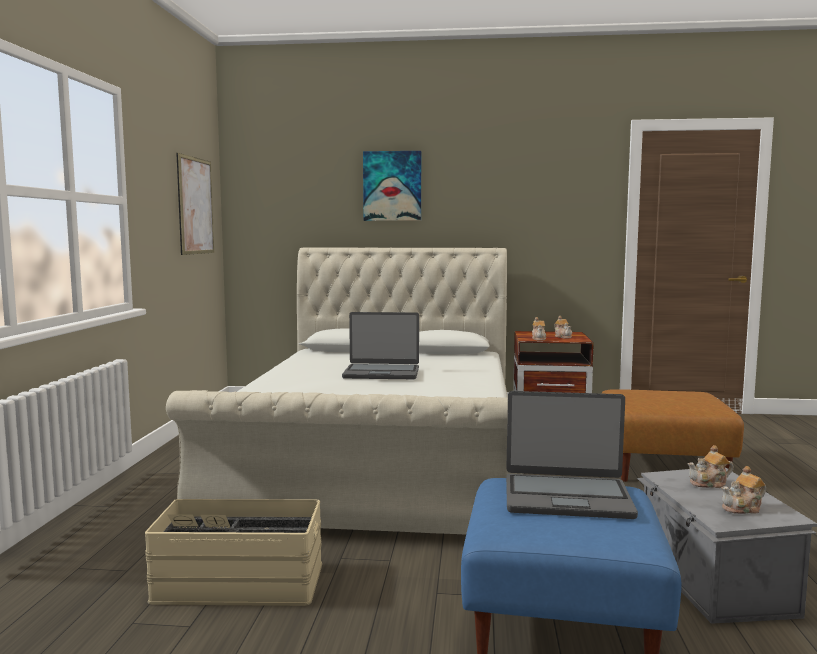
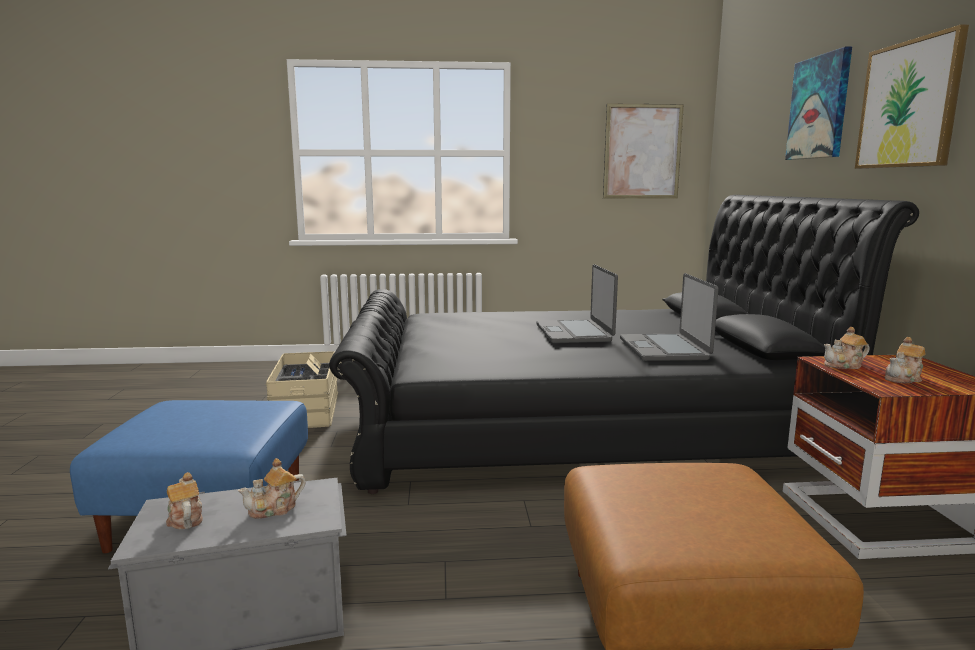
camera: 80 degrees right, 5 degrees up
(381, 455) = (578, 422): beige bed -> black bed
(479, 194) = (909, 104): none -> picture
(566, 497) = (224, 421): laptop -> laptop (664, 349)
(709, 484) = (274, 509): teapot -> teapot turned 105 degrees counterclockwise

